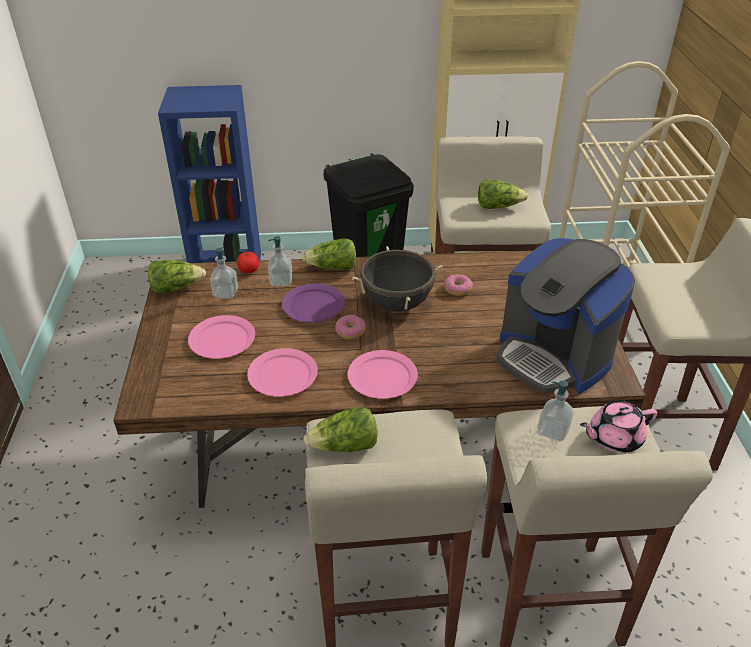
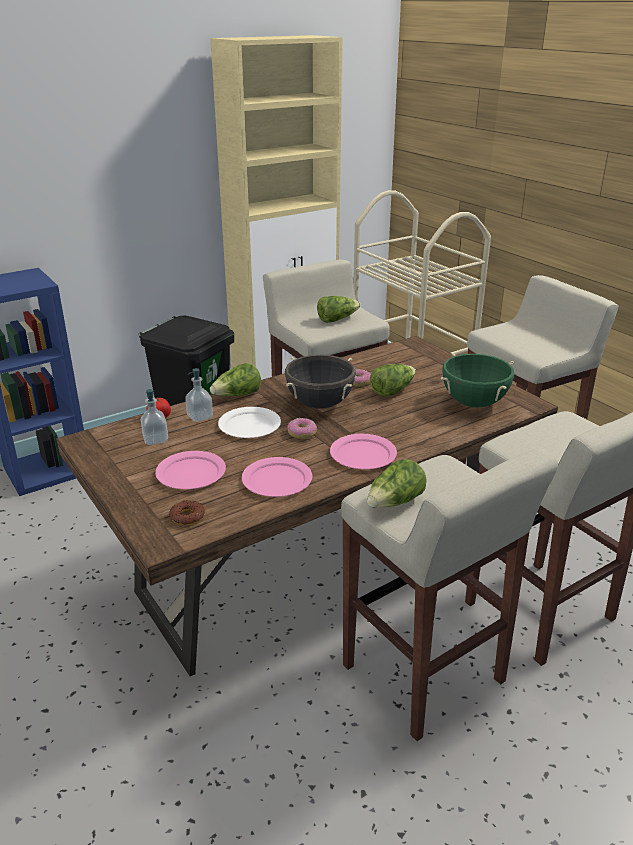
camera: 30 degrees left, 10 degrees down
(176, 287) = (99, 449): lettuce -> lettuce (392, 391)
(181, 383) = (187, 517): none -> donut
(313, 306) = (249, 425): purple plate -> white plate
(553, 356) = (474, 403): coffee machine -> green cooking pot
(553, 431) = (532, 441): soap dispenser -> none
(614, 438) = (574, 431): pink teapot -> none

